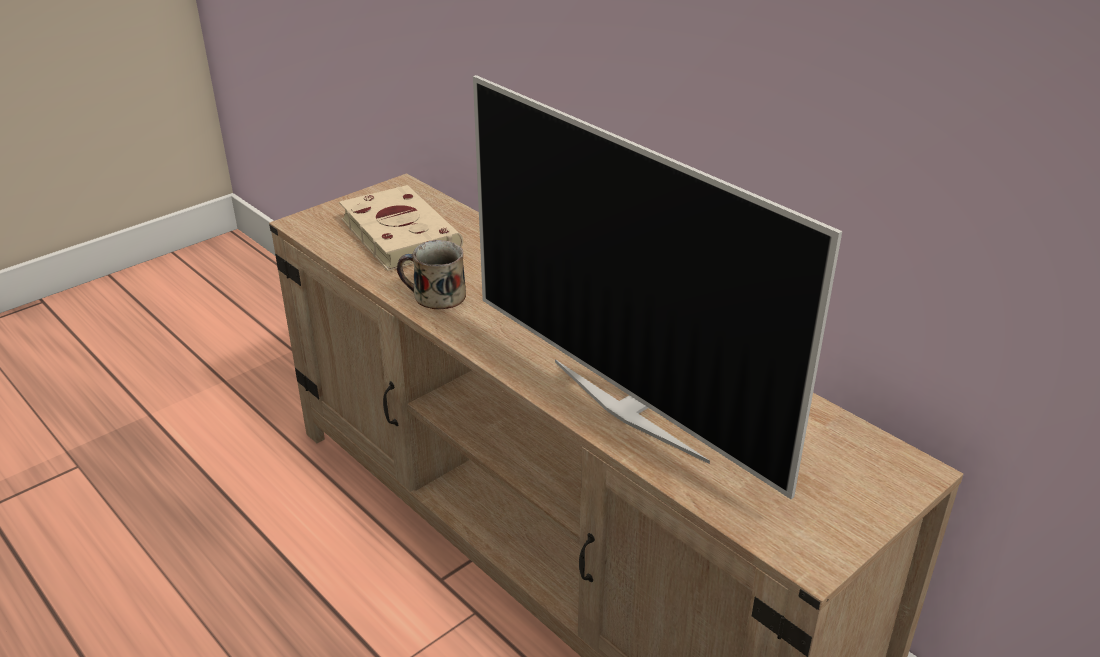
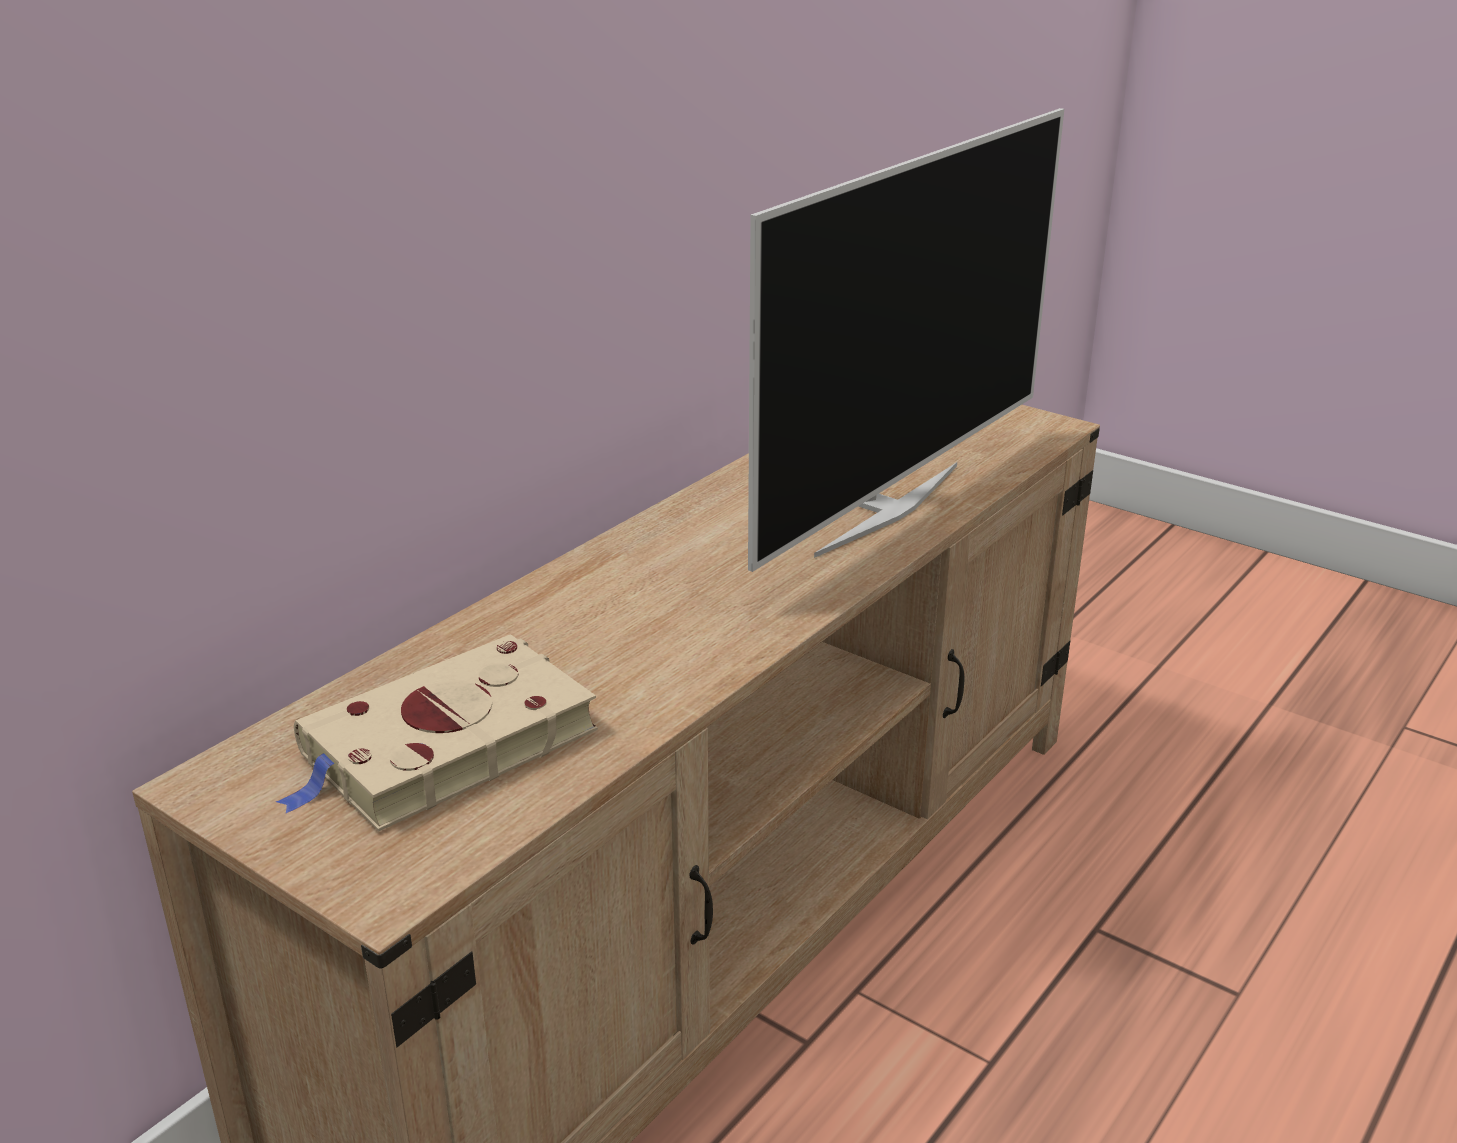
camera: 100 degrees left, 5 degrees down
(436, 296) = (669, 669): mug -> none

